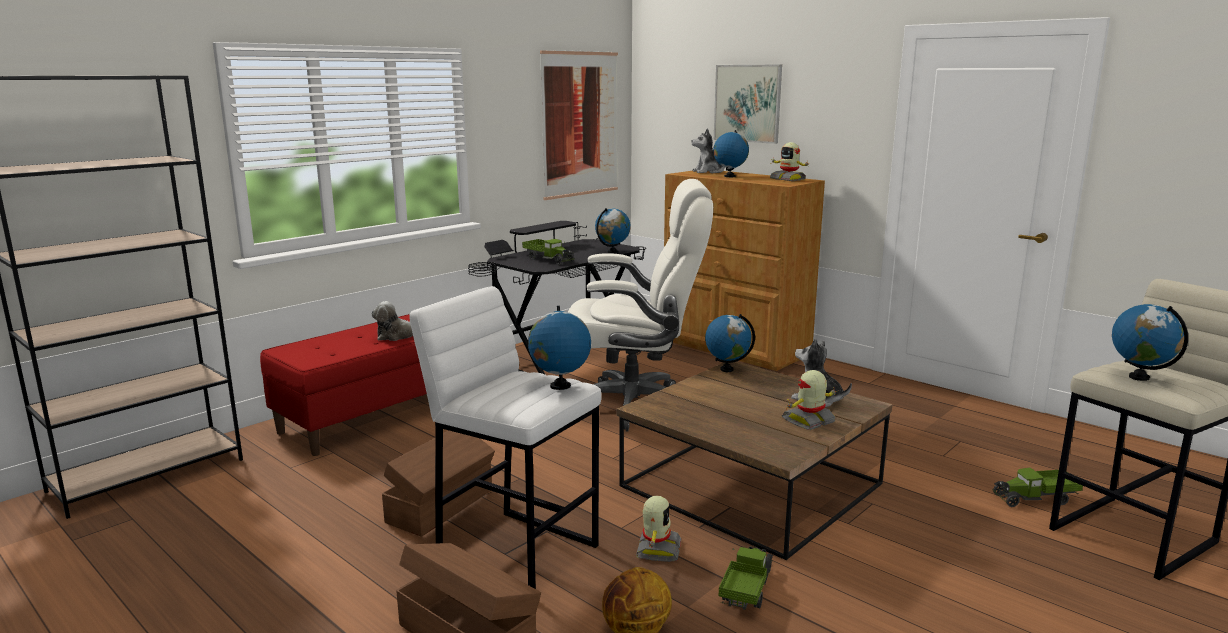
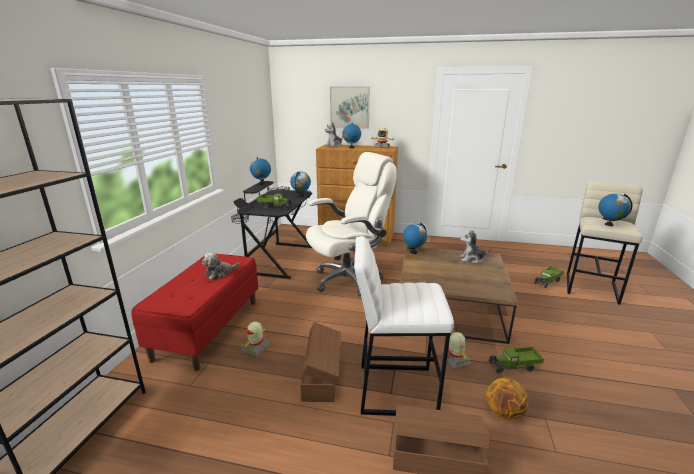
camera: 30 degrees left, 5 degrees up
(560, 386) = (430, 289): globe -> globe (261, 184)
(580, 124) = (255, 122): picture -> none
(746, 589) = (514, 366): toy truck -> toy truck turned 90 degrees counterclockwise
(809, 421) = (485, 272): toy robot -> toy robot (256, 348)

